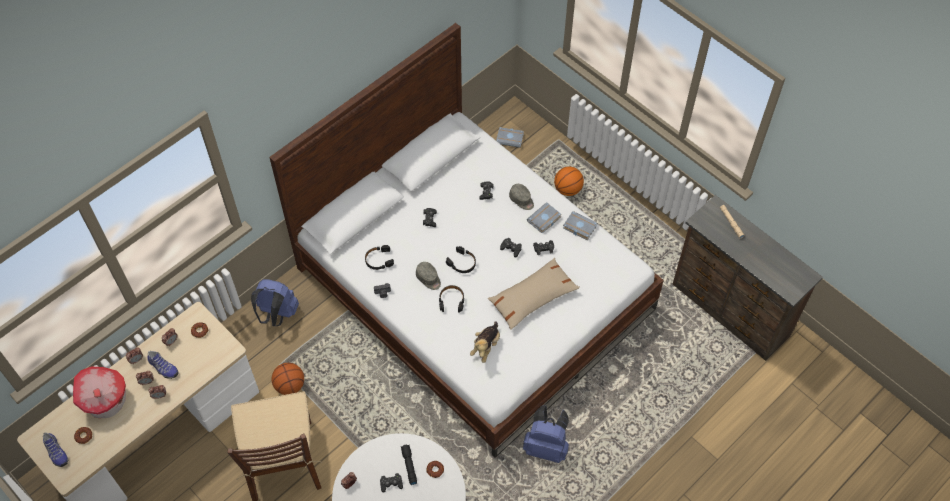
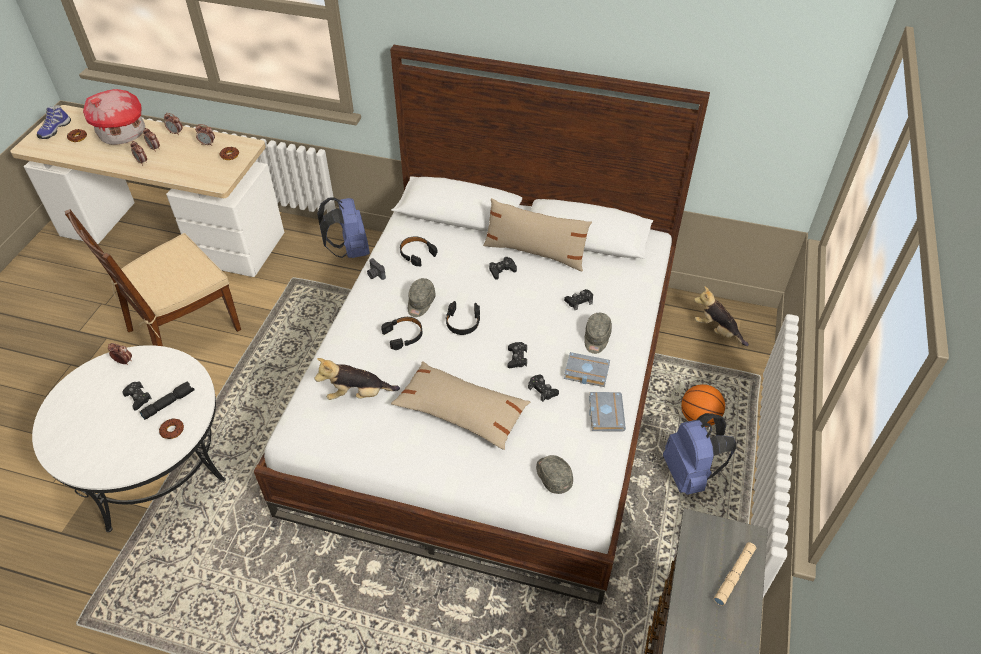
camera: 60 degrees right, 10 degrees down
(163, 368) = (175, 151): shoe -> none
(290, 385) = (274, 296): basketball -> none
(426, 192) = (535, 252): none -> beige pillow
(510, 138) = (717, 331): grey book -> plush toy
(546, 446) = (314, 567): blue backpack -> blue backpack (690, 474)
(605, 275) = (553, 476): none -> grey cap

